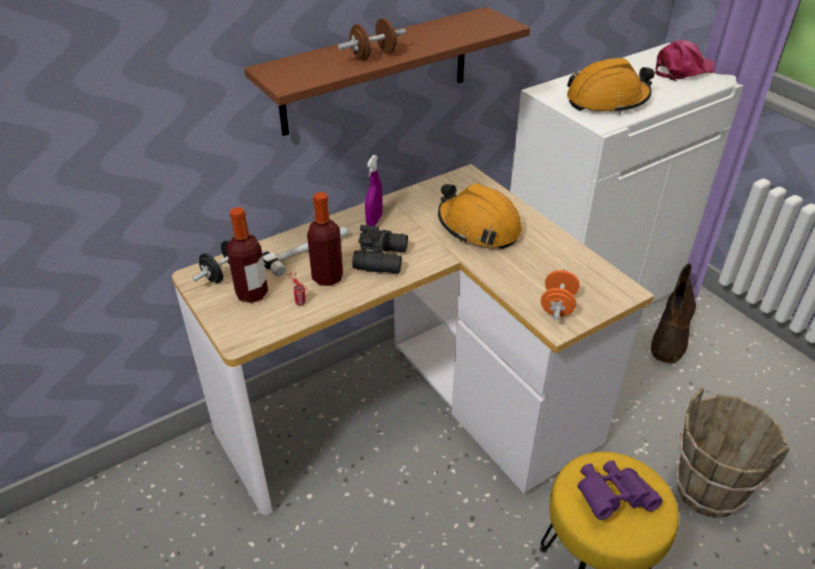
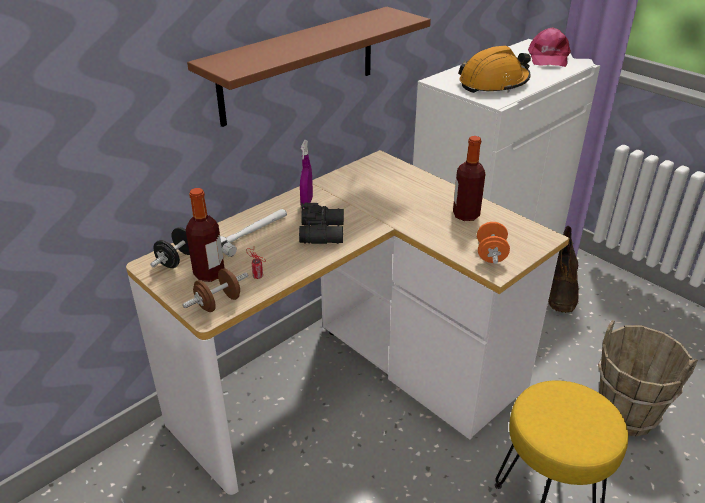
camera: 10 degrees left, 5 degrees down
(327, 277) = (277, 253): bottle -> bottle (466, 215)
(373, 56) = (303, 46): brown dumbbell -> brown dumbbell (218, 303)
(478, 227) = (402, 199): orange hard hat -> none
(612, 497) = (567, 417): purple binoculars -> none
(683, 70) = (548, 57): pink cap -> pink cap turned 135 degrees clockwise

